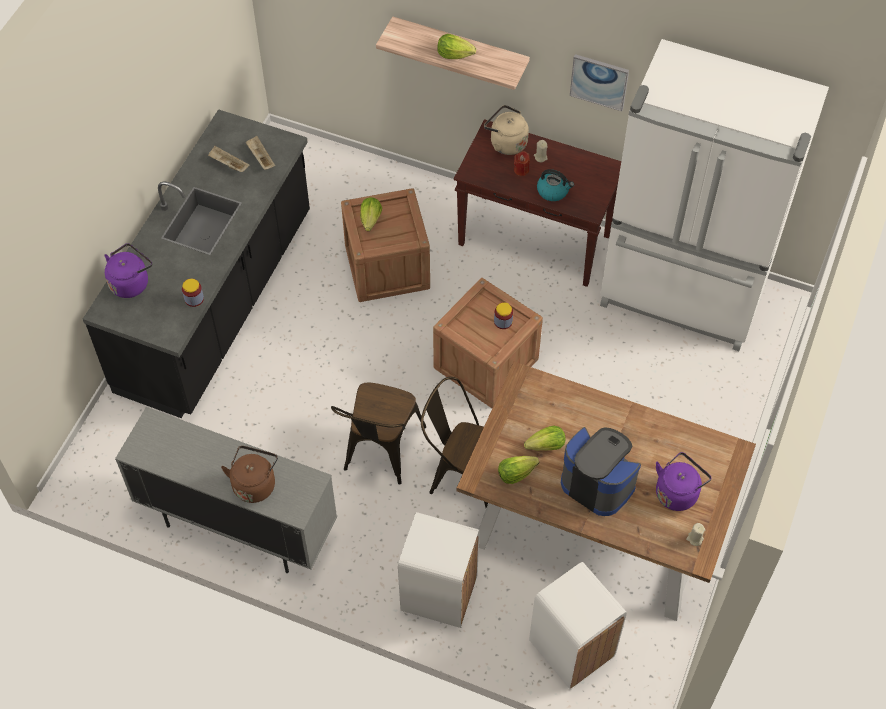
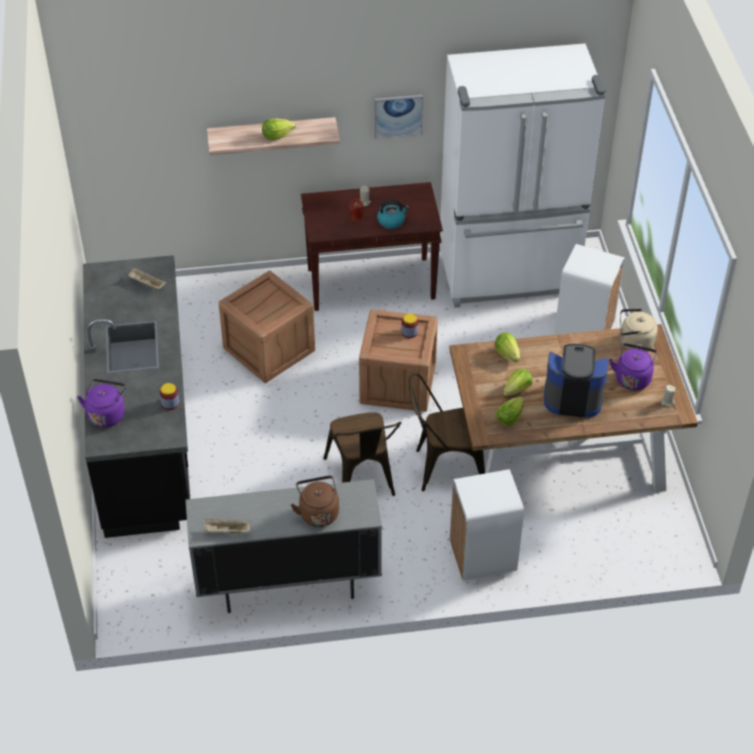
camera: 30 degrees left, 10 degrees down
(228, 164) = (123, 298): beige tray -> beige tray (227, 531)
(371, 220) = (252, 305): lettuce -> lettuce (507, 354)
(506, 143) = (330, 203): beige kettle -> beige kettle (634, 342)
(571, 650) = (607, 546): white trash can -> white trash can (584, 330)

